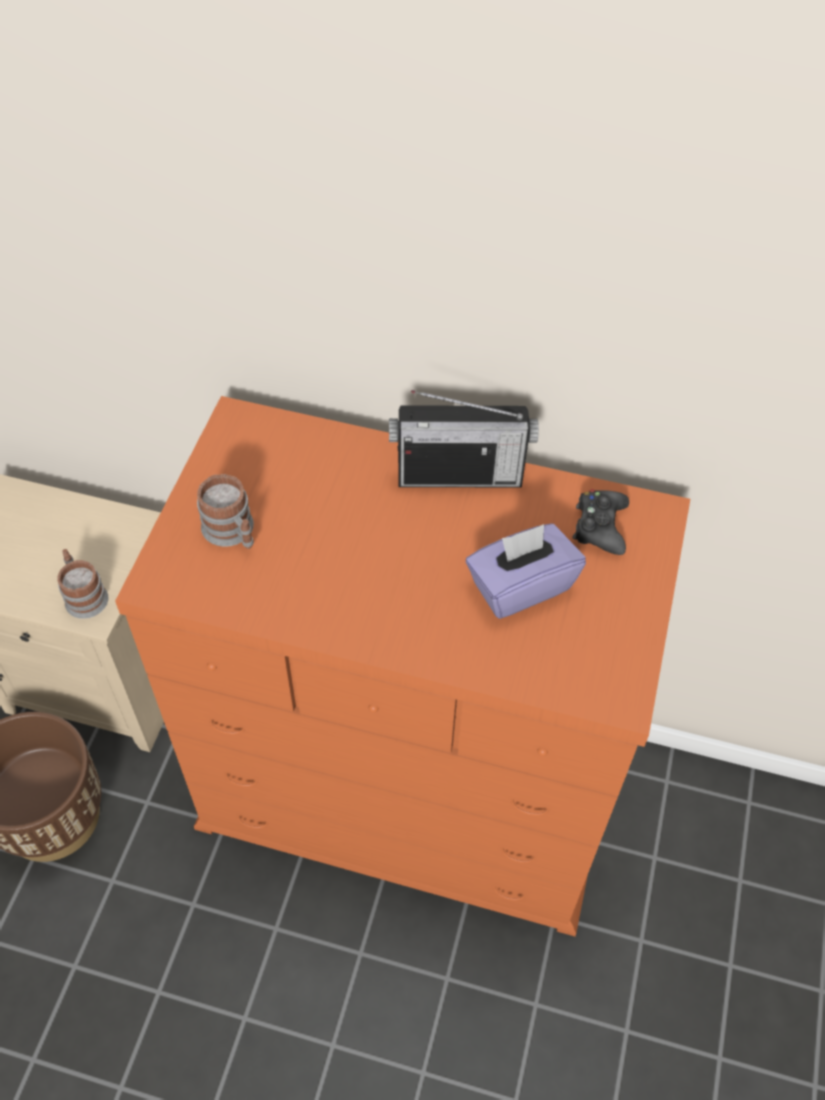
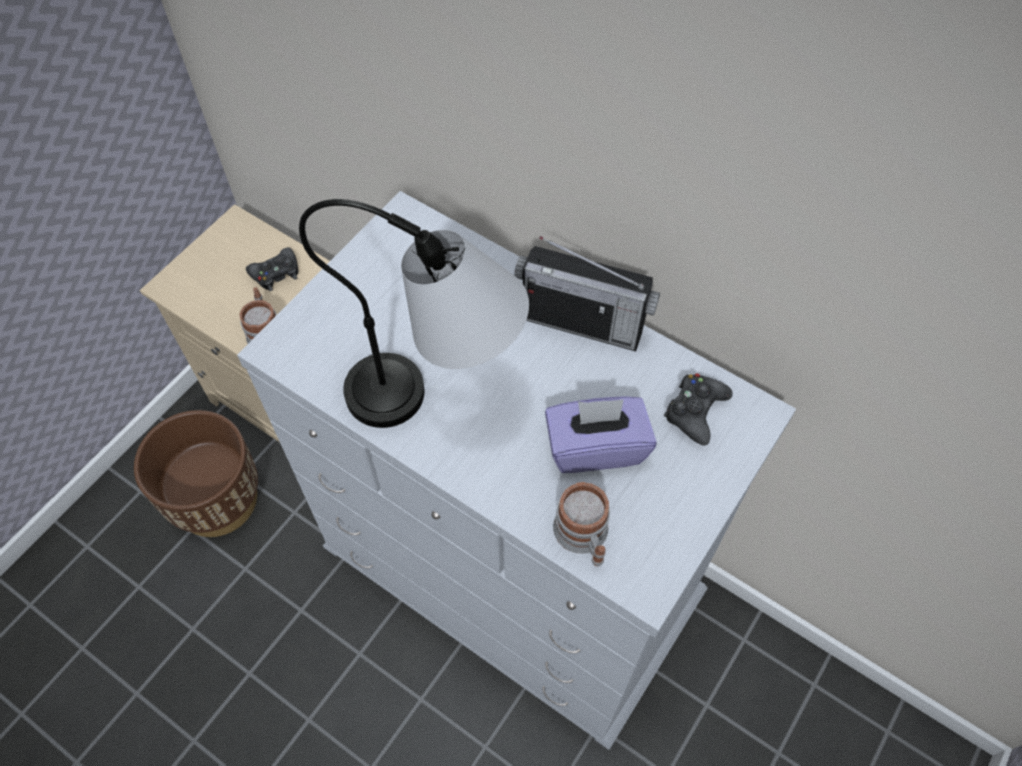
camera: 20 degrees right, 5 degrees up
(73, 533) = (276, 273): none -> black game controller
(232, 532) = (359, 321): mug -> mug (584, 537)
(348, 586) = (439, 401): none -> table lamp
(410, 786) = (514, 570): orange dresser -> white dresser

